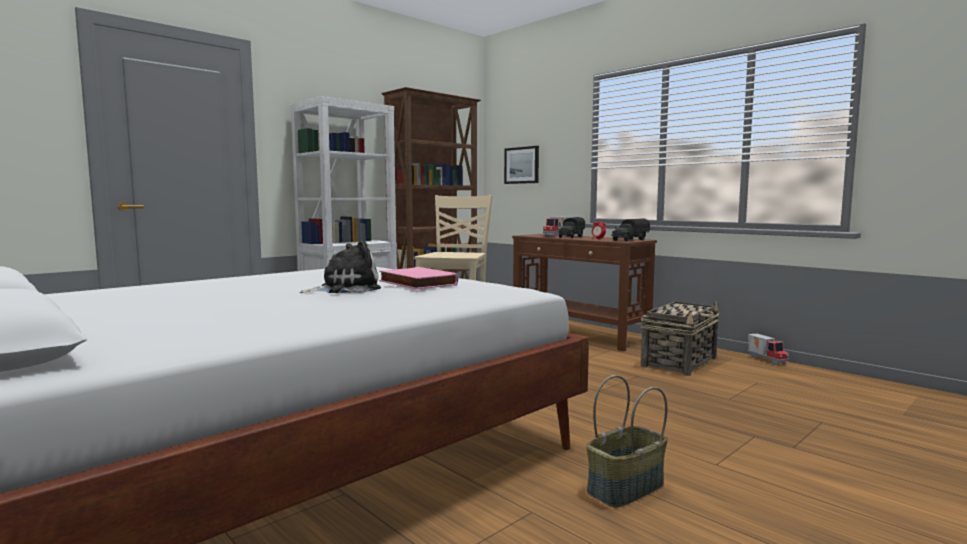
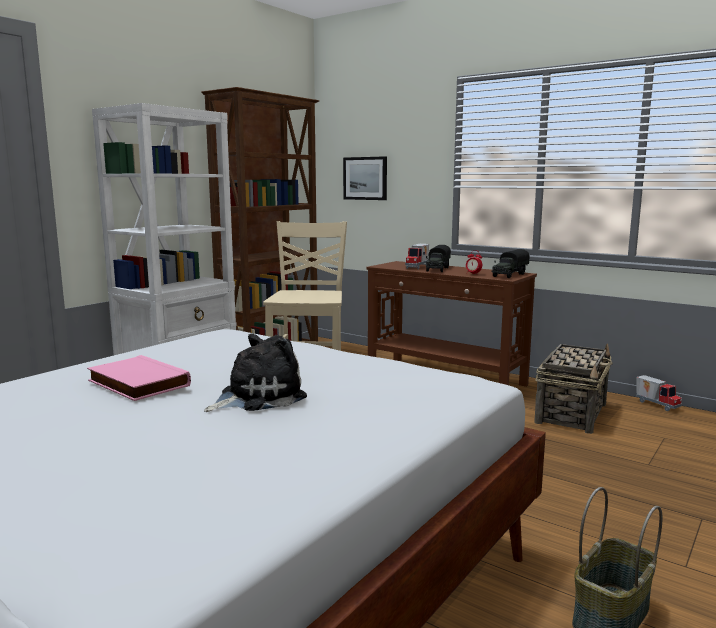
camera: 10 degrees left, 5 degrees up
(415, 283) = (340, 380): pink book -> pink book (136, 384)

